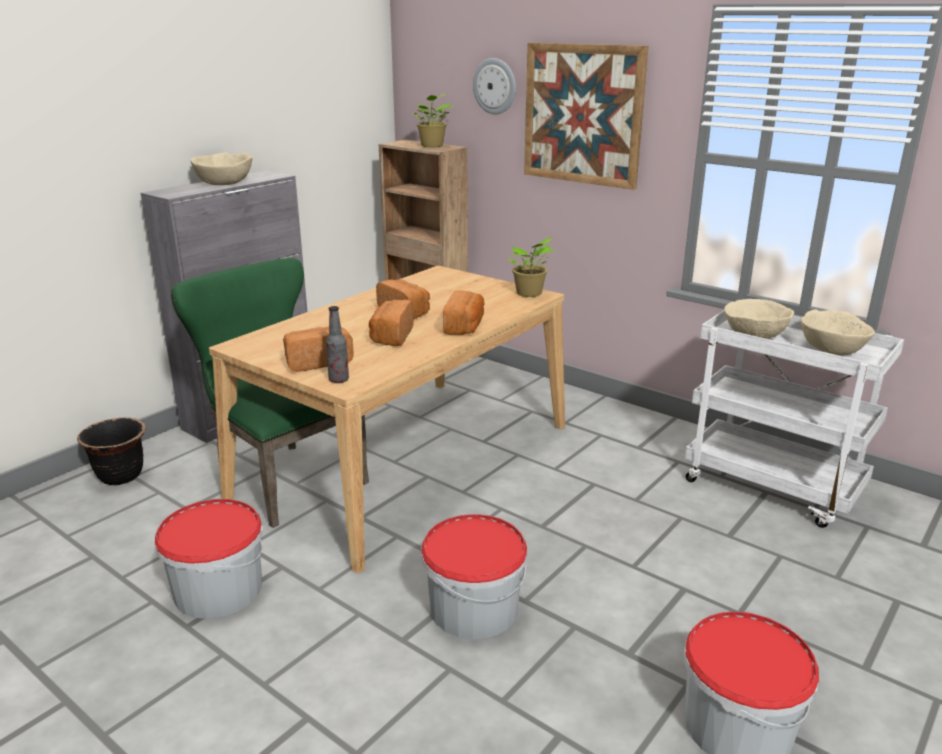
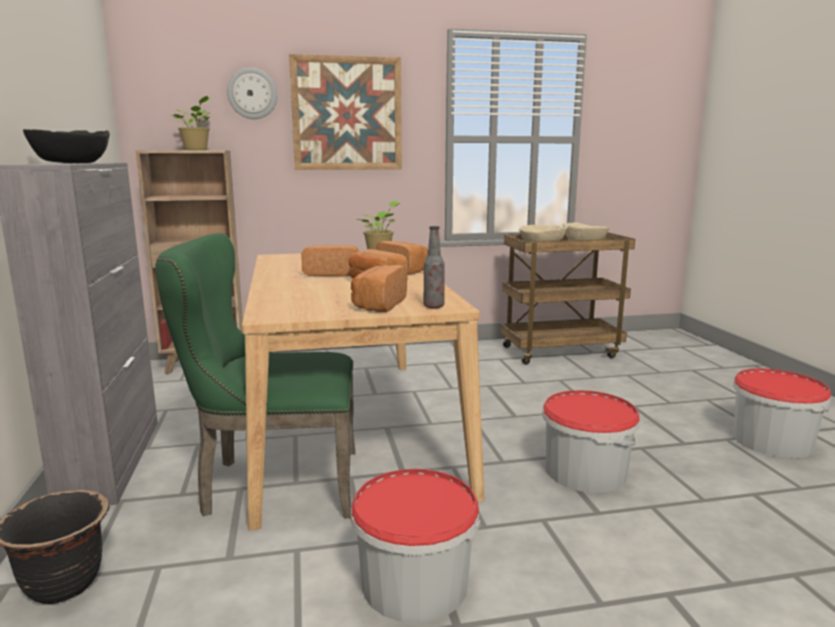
camera: 50 degrees left, 10 degrees down
(224, 182) = (72, 163): beige bowl -> black bowl
(773, 487) = (561, 351): white cart -> brown cart

